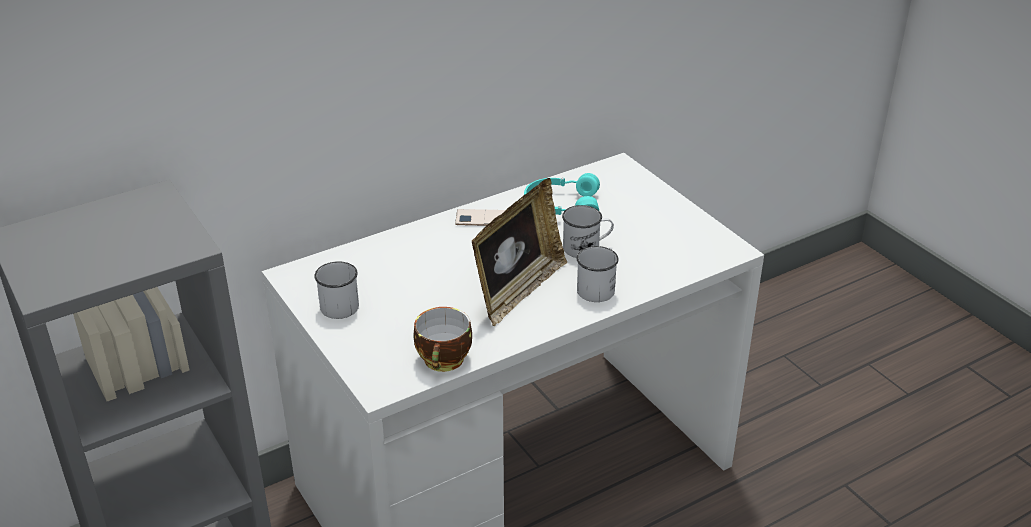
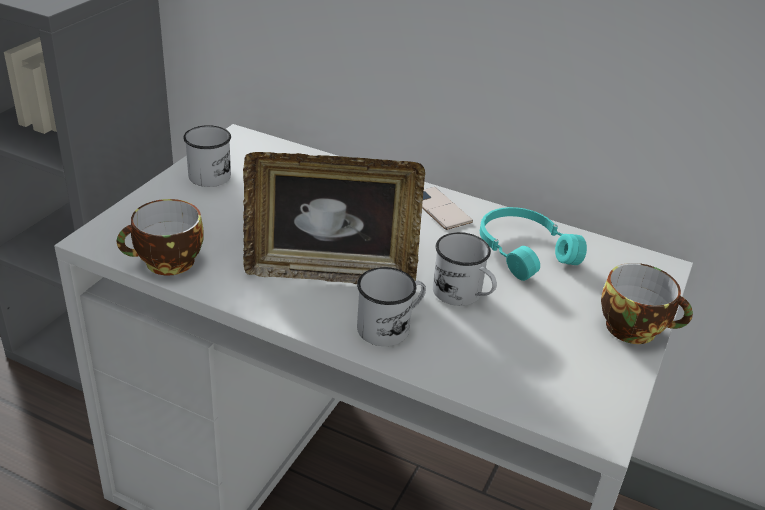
camera: 55 degrees right, 0 degrees up
(665, 200) = (635, 328): none -> cup

